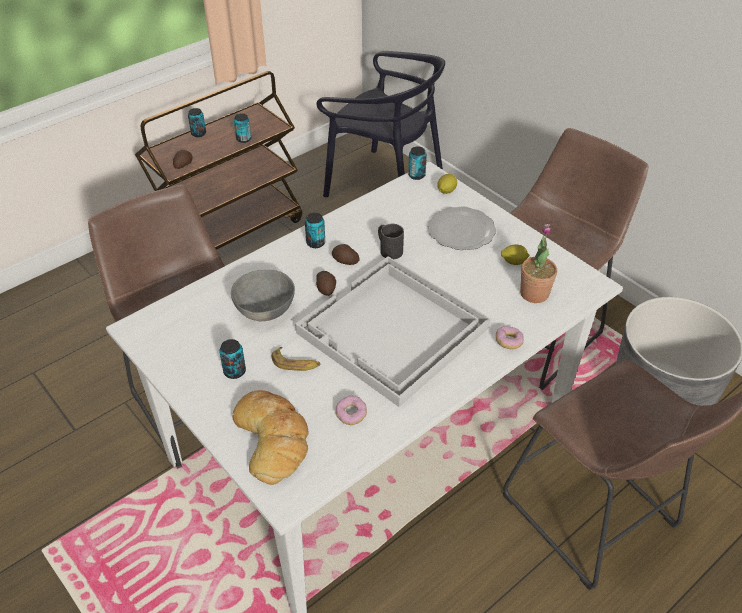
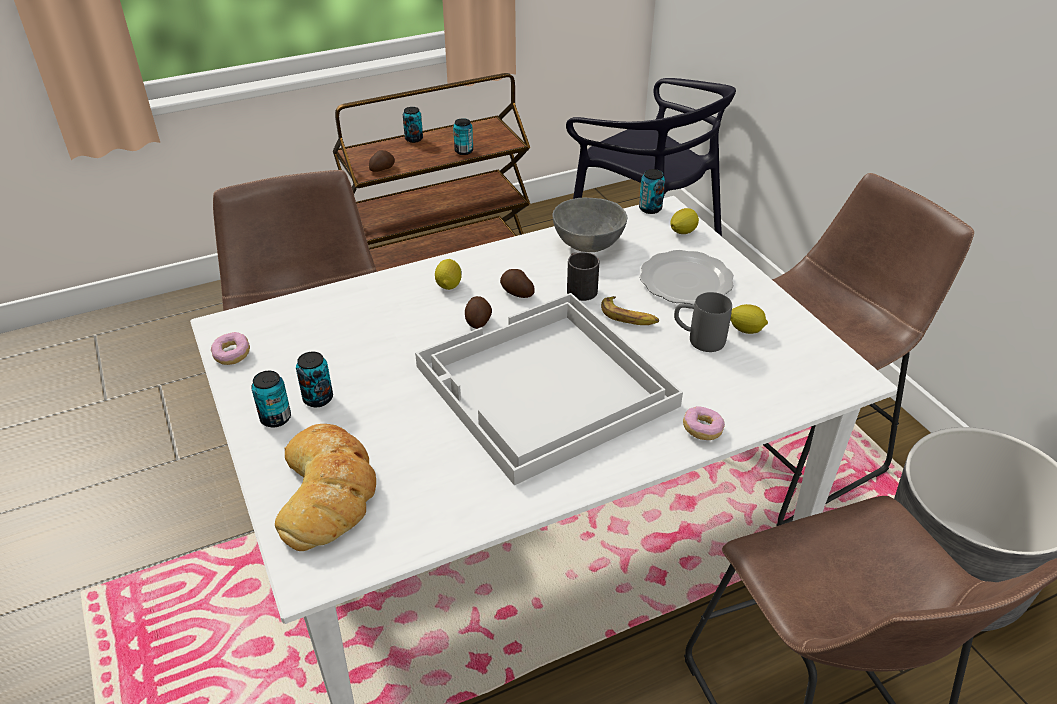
camera: 15 degrees right, 5 degrees down
(263, 311) = (387, 334): grey bowl -> grey bowl (586, 244)
(293, 263) = (449, 285): none -> lemon
(296, 363) = (400, 403): banana -> banana (629, 317)
(315, 243) = (488, 266): can -> can (275, 418)
(351, 414) = (444, 482): donut -> donut (232, 355)
(484, 275) = (698, 339): none -> grey mug
(534, 293) = (761, 374): potted plant -> none

